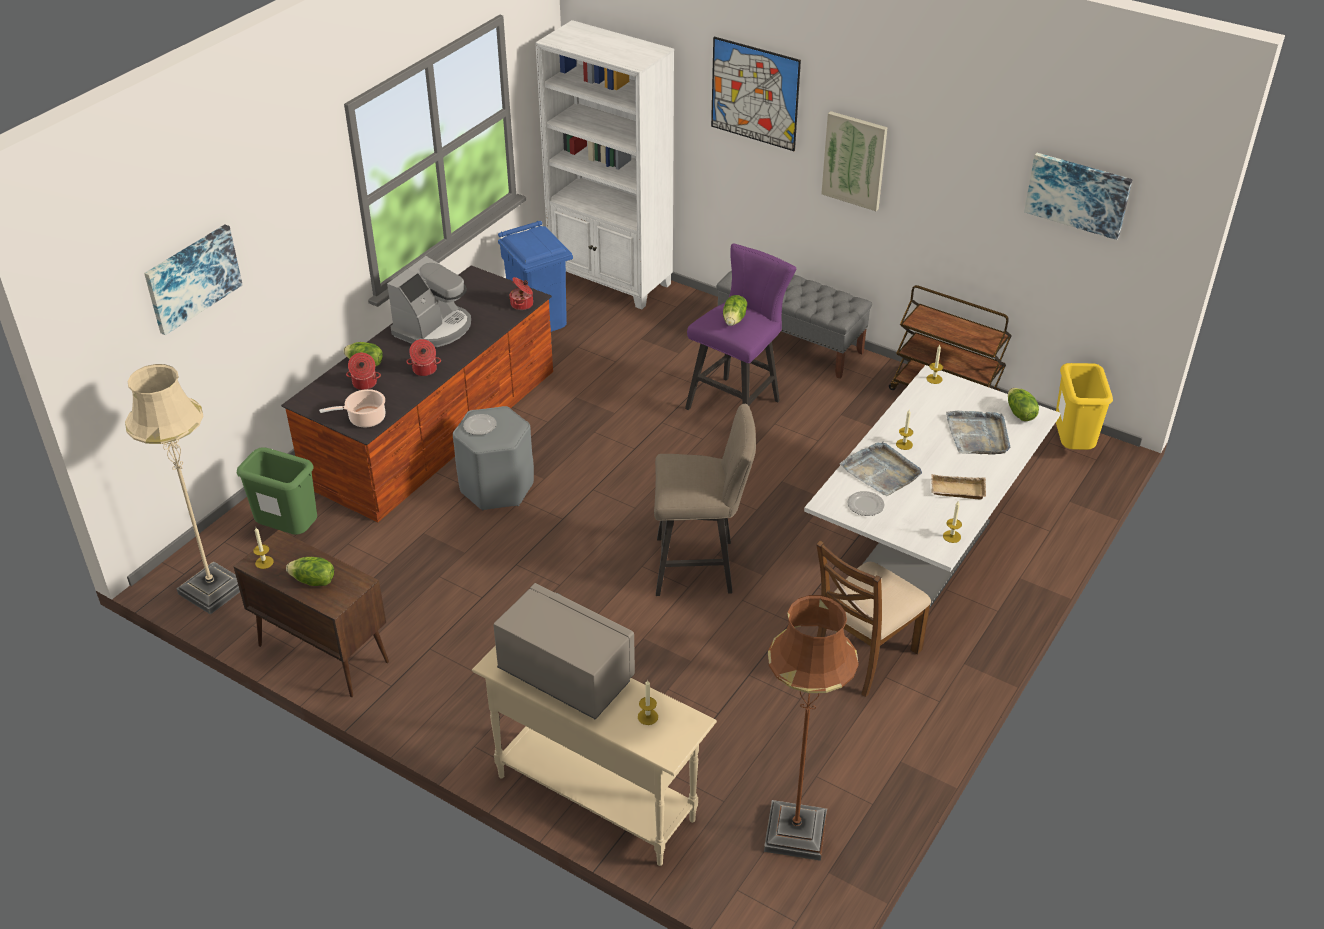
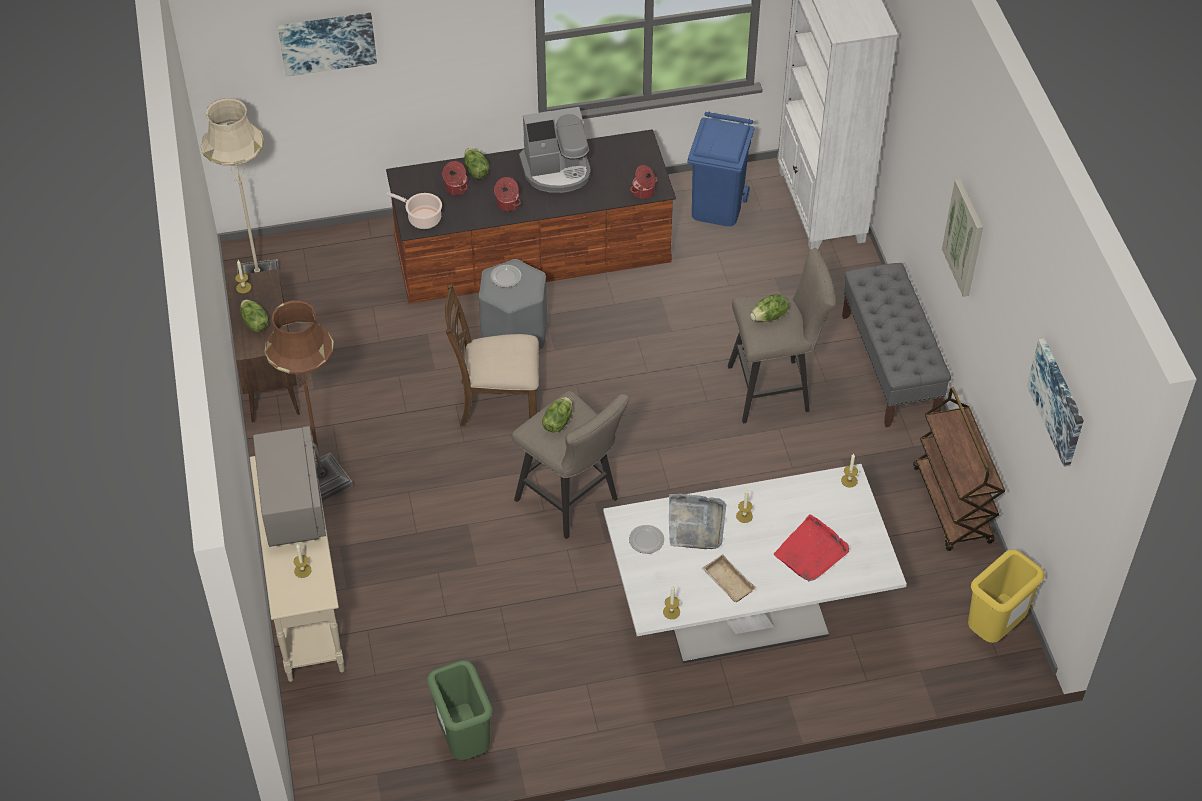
camera: 45 degrees right, 10 degrees up
(290, 531) = (348, 270): green trash can -> green trash can (465, 741)
(738, 402) = (775, 389): purple stool -> beige stool
(755, 93) = (930, 119): picture -> none
(795, 832) = (390, 732): brown floor lamp -> brown floor lamp (322, 481)
(863, 654) = (594, 656): brown chair -> brown chair (497, 402)
(978, 435) = (811, 552): grey tray -> red tray
(1019, 414) = (871, 560): lettuce -> lettuce (557, 422)

